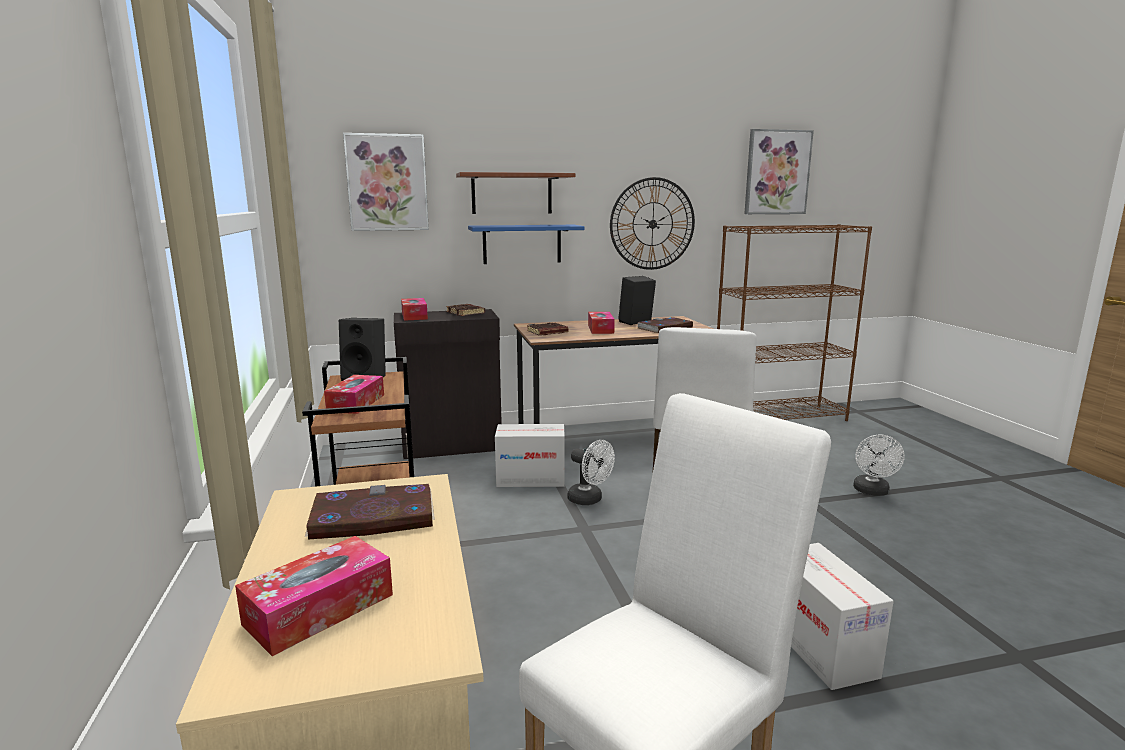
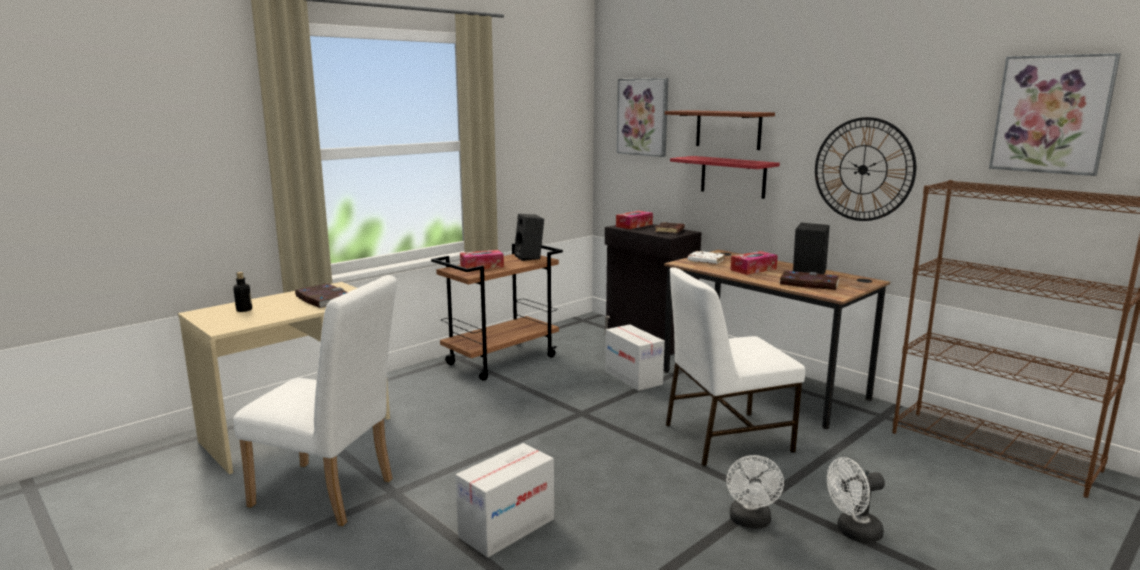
camera: 60 degrees right, 0 degrees up
(319, 609) = (244, 310): tissue box -> bottle
(522, 244) = (733, 177): blue shelf -> red shelf
(547, 332) = (705, 260): brown book -> white book
(589, 500) = (628, 404): white fan -> white fan (750, 522)

